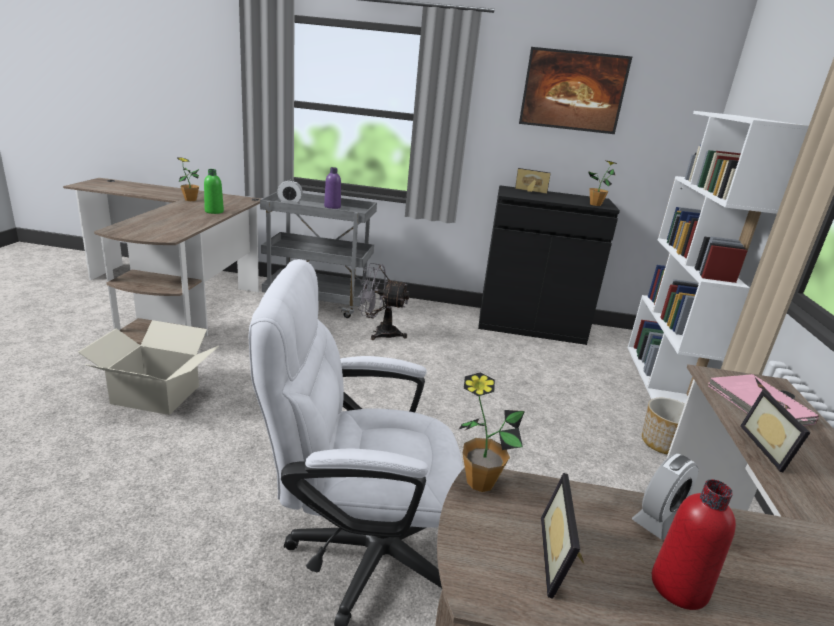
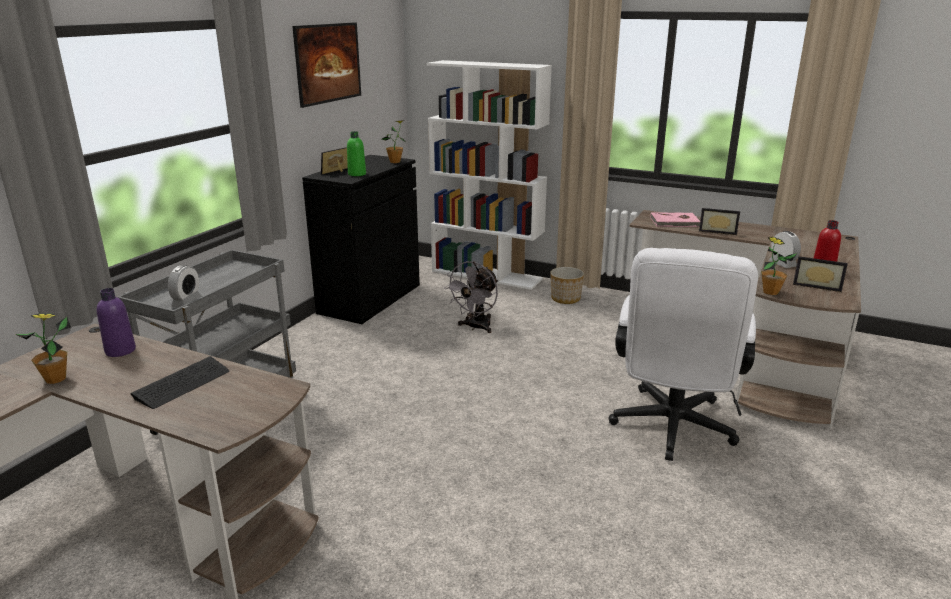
camera: 70 degrees left, 0 degrees up
(156, 394) = (422, 545): cardboard box -> none
(179, 219) = (182, 384): none -> keyboard
(214, 211) = (154, 359): green bottle -> green bottle (357, 174)
(332, 207) = (203, 279): purple bottle -> purple bottle (120, 351)
(379, 333) = (340, 378): grey fan -> grey fan (475, 327)

